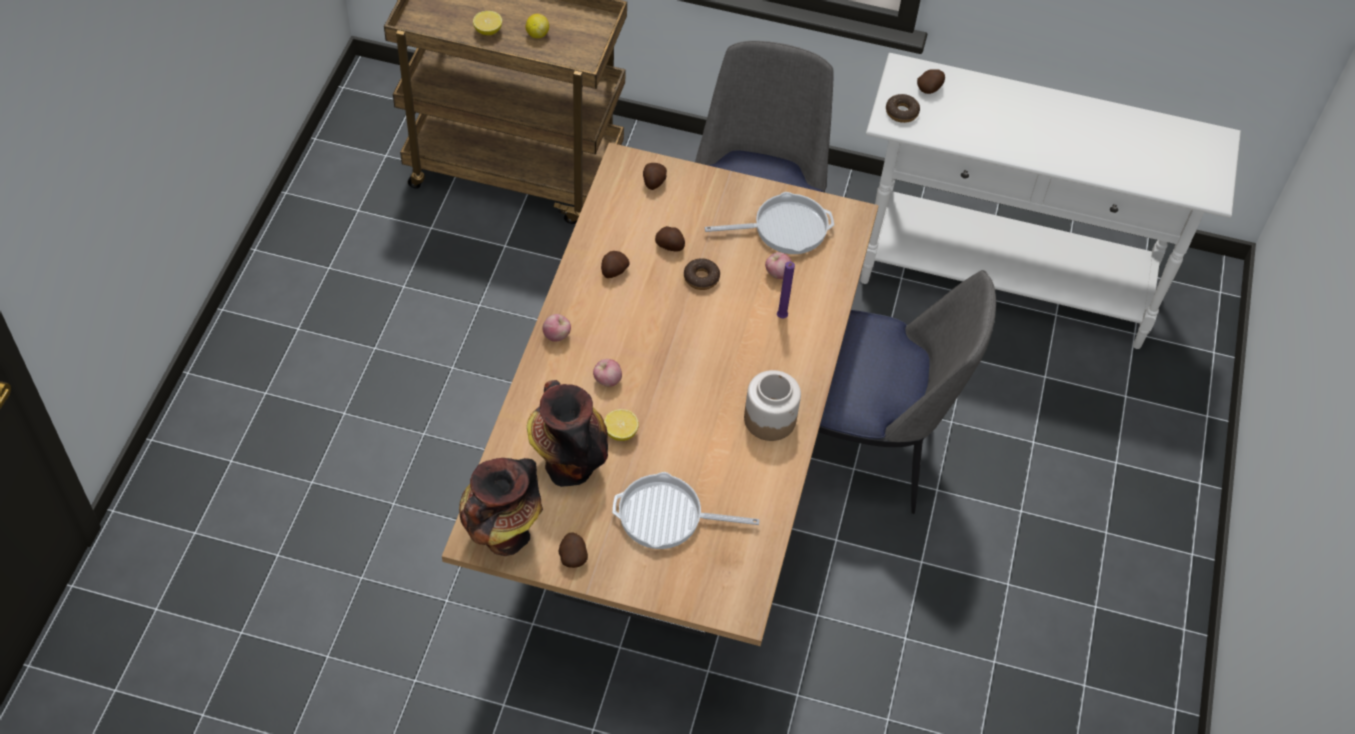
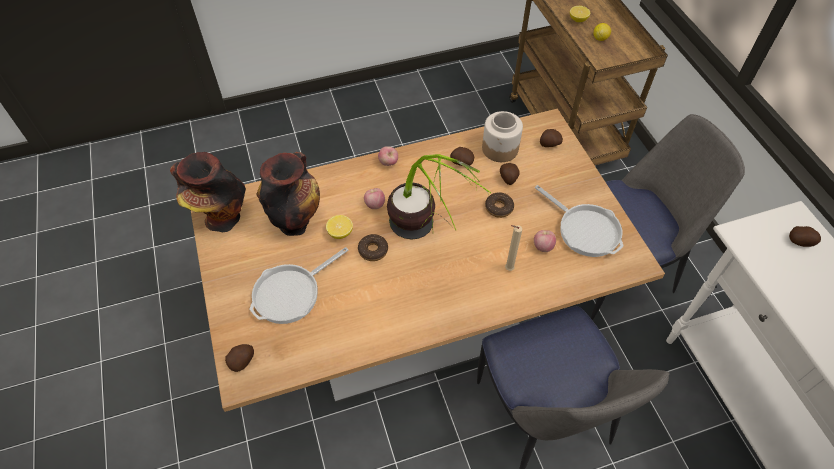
camera: 60 degrees right, 0 degrees up
(573, 556) = (227, 260): potato -> potato (242, 361)
(666, 516) = (291, 293): frying pan -> frying pan turned 105 degrees counterclockwise
(692, 362) = (426, 240): none -> potted plant
(770, 418) = (416, 309): jar -> jar (500, 149)
(781, 318) = (507, 269): purple candle -> beige candle
(901, 112) = (756, 237): donut -> donut (373, 250)

